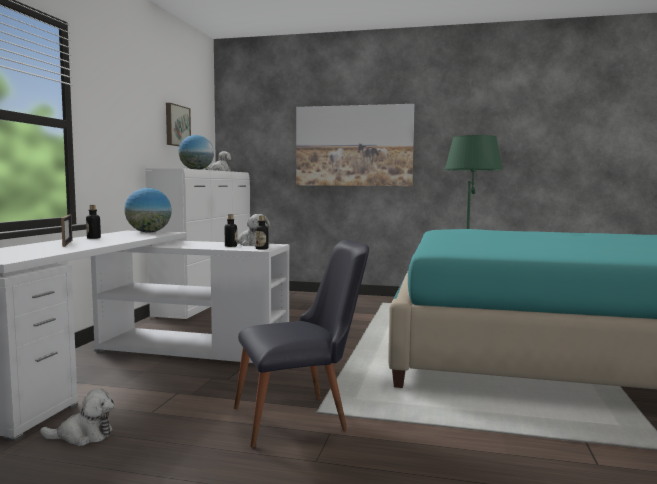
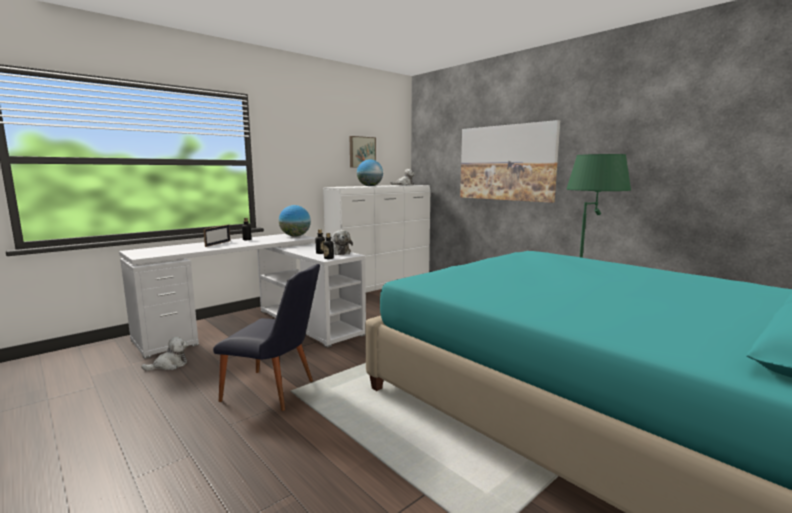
camera: 35 degrees right, 5 degrees up
(83, 436) = (169, 365): plush toy -> plush toy turned 60 degrees counterclockwise

